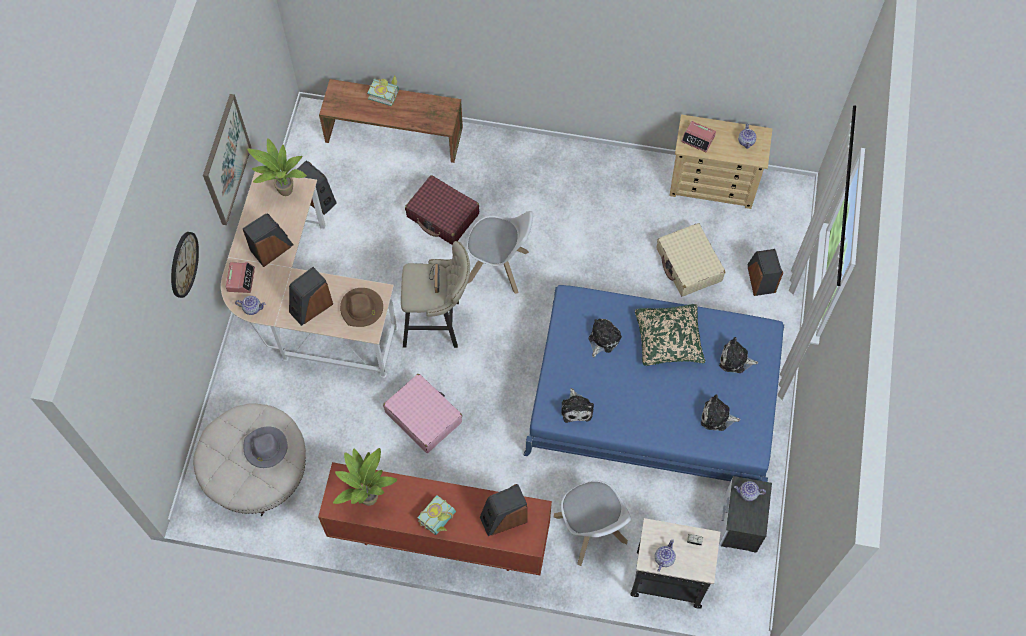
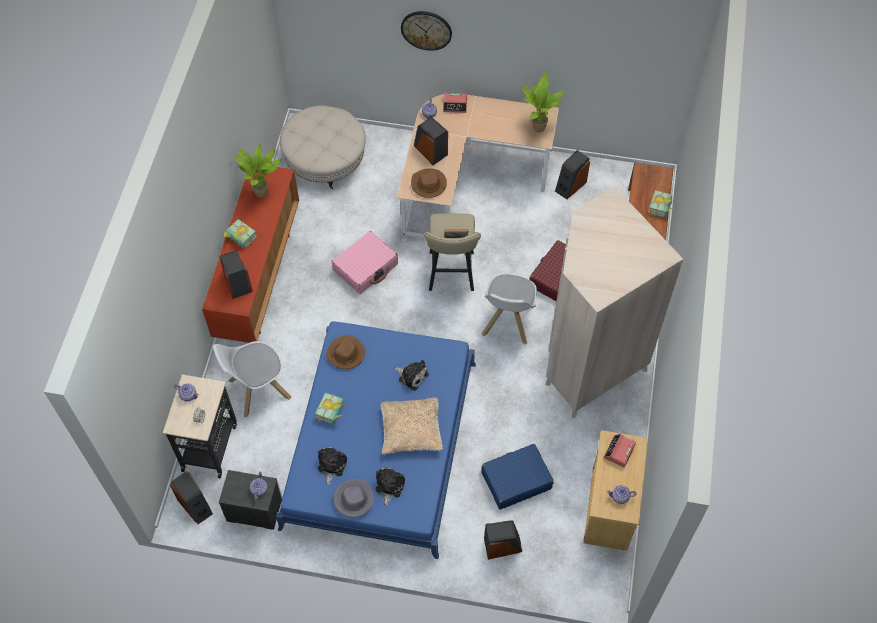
camera: 90 degrees right, 5 degrees down
(225, 160) = (532, 57): picture -> none
(265, 448) = (324, 145): grey hat -> grey hat (353, 499)
(272, 248) = (483, 123): speaker -> speaker (195, 505)
(548, 193) = (588, 361): none -> beige wardrobe
(576, 408) = (346, 354): plush toy -> brown hat
(652, 419) = (333, 413): none -> book
(668, 339) = (410, 429): green pillow -> beige pillow
(688, 265) = (516, 480): beige suitcase -> blue suitcase

